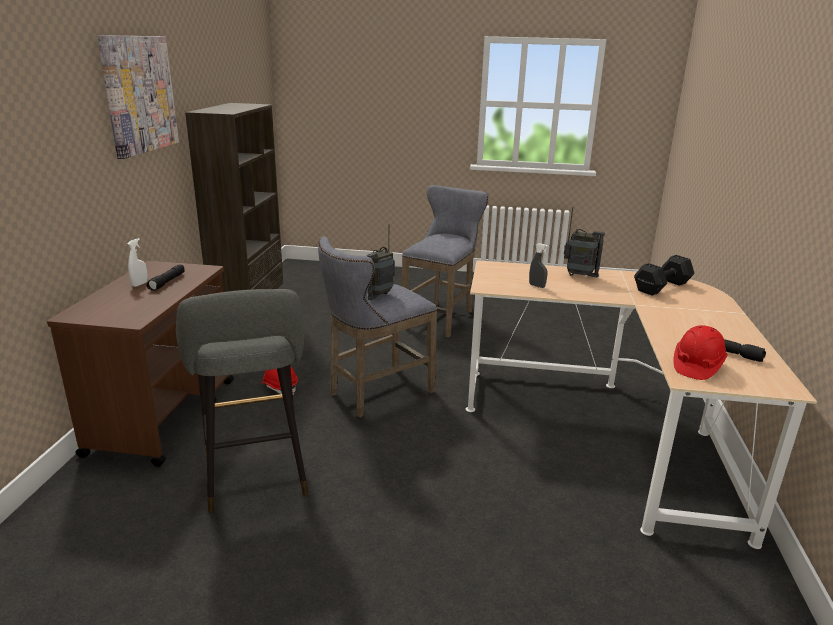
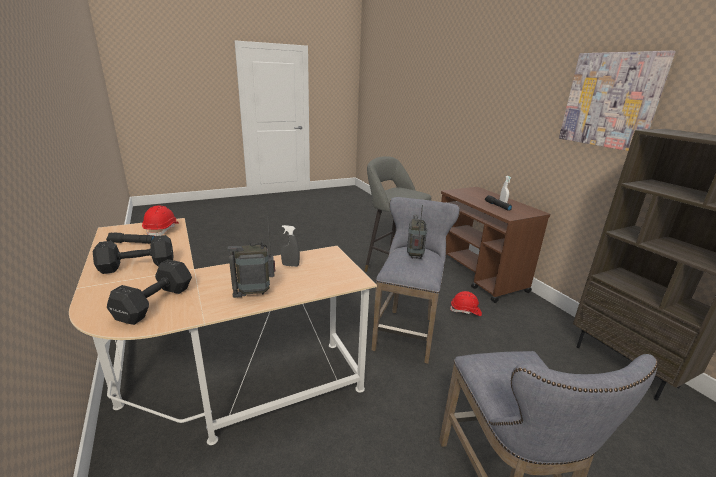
camera: 145 degrees right, 0 degrees up
(700, 320) = (136, 266): none -> black dumbbell

